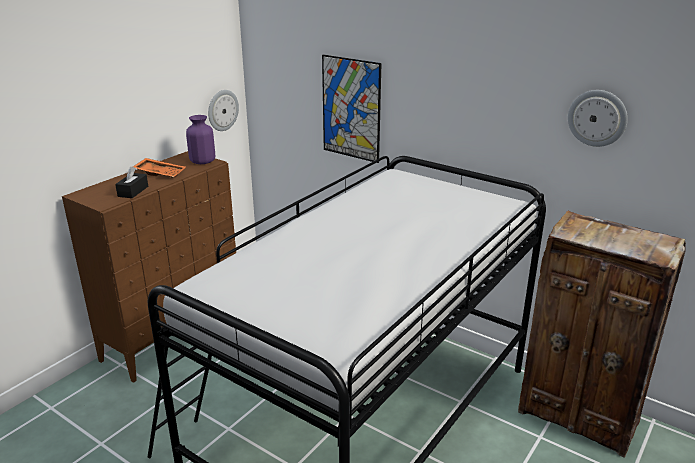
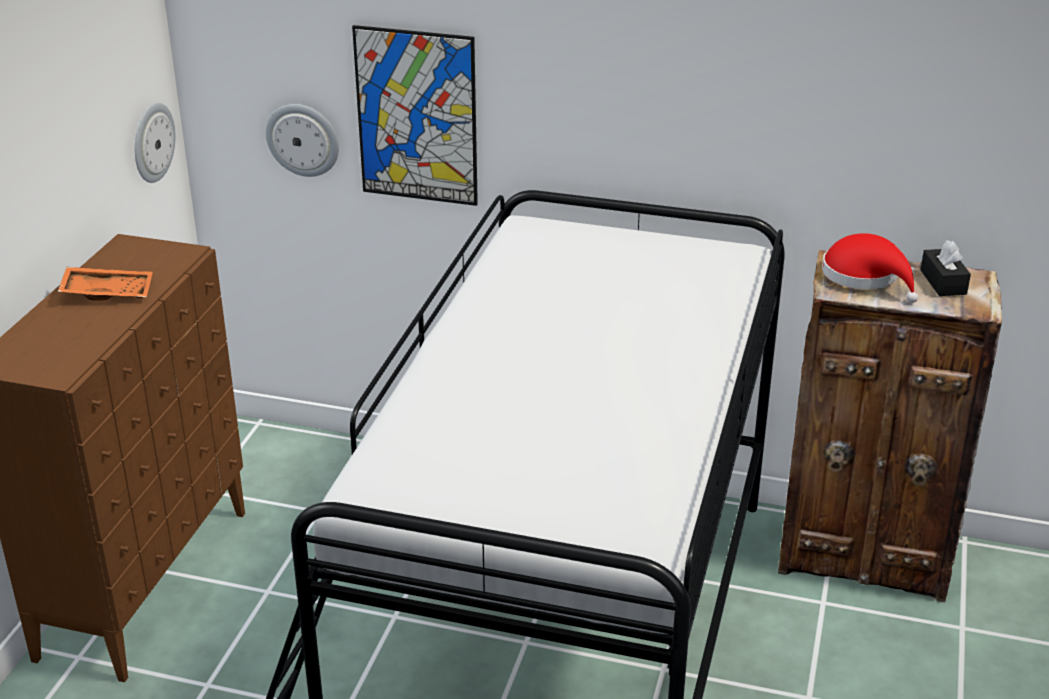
camera: 20 degrees left, 5 degrees up
(133, 191) = (90, 339): black tissue box -> black tissue box (943, 282)
(202, 161) = (166, 253): purple vase -> none
(589, 228) = (865, 277): none -> red hat
(597, 118) = (854, 107): wall clock -> wall clock (303, 139)

